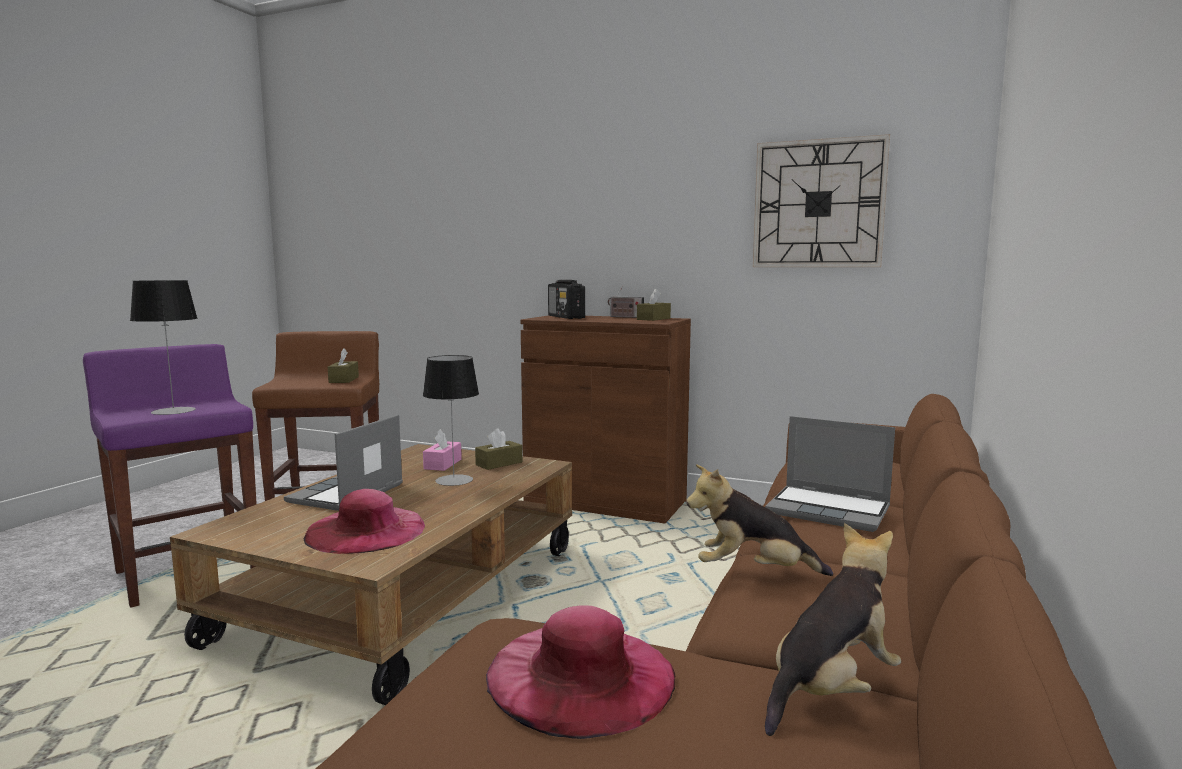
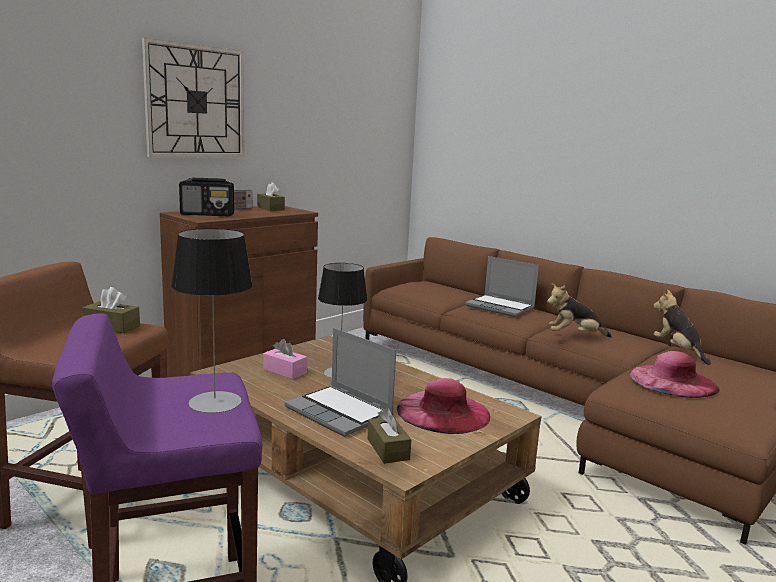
camera: 70 degrees left, 5 degrees up
(499, 463) = (307, 354): brown tissue box -> brown tissue box (388, 449)
(753, 572) = (574, 336): plush toy -> plush toy turned 60 degrees clockwise
(818, 204) = (346, 116): wall clock -> wall clock (195, 102)
(830, 510) = (501, 307): laptop -> laptop turned 75 degrees clockwise

